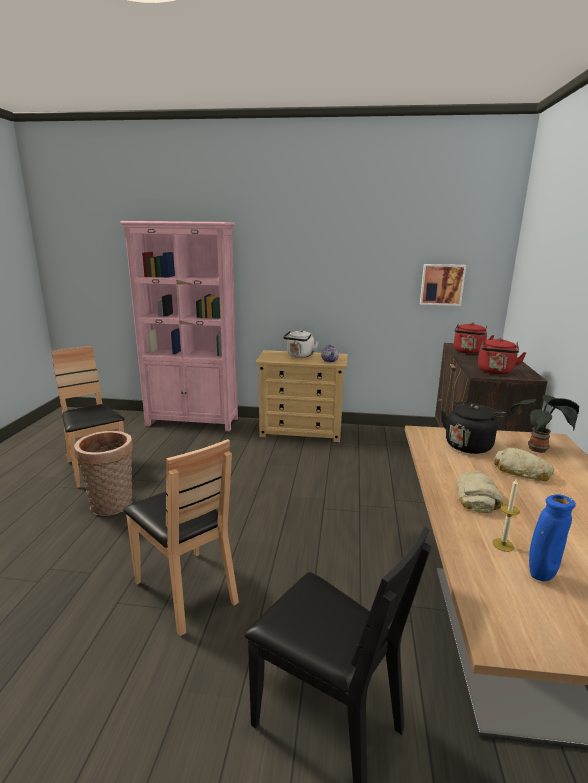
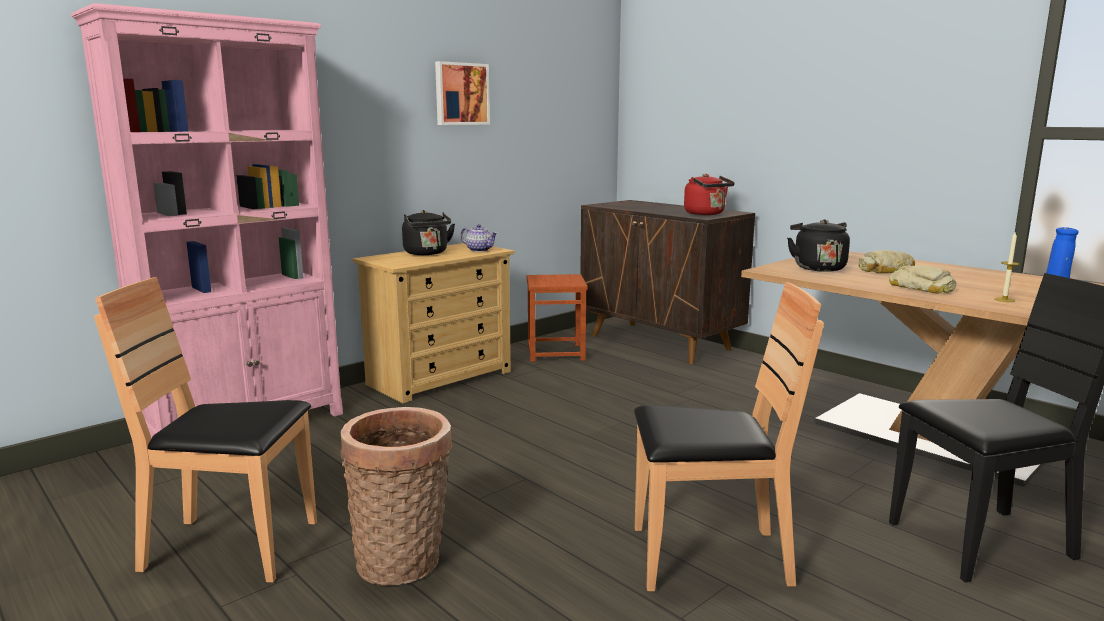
camera: 50 degrees left, 5 degrees down
(300, 356) = (427, 253): white kettle -> black kettle
(389, 441) = (556, 352): none -> brown stool
(442, 284) = (560, 130): picture -> picture (461, 94)
(468, 352) = (631, 207): red kettle -> none
(539, 449) = (851, 258): potted plant -> none

